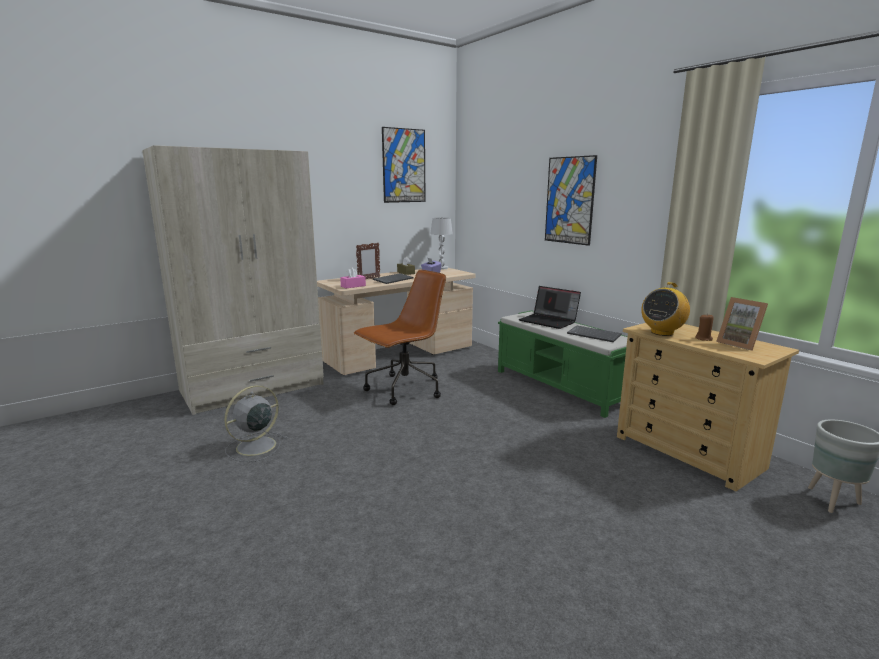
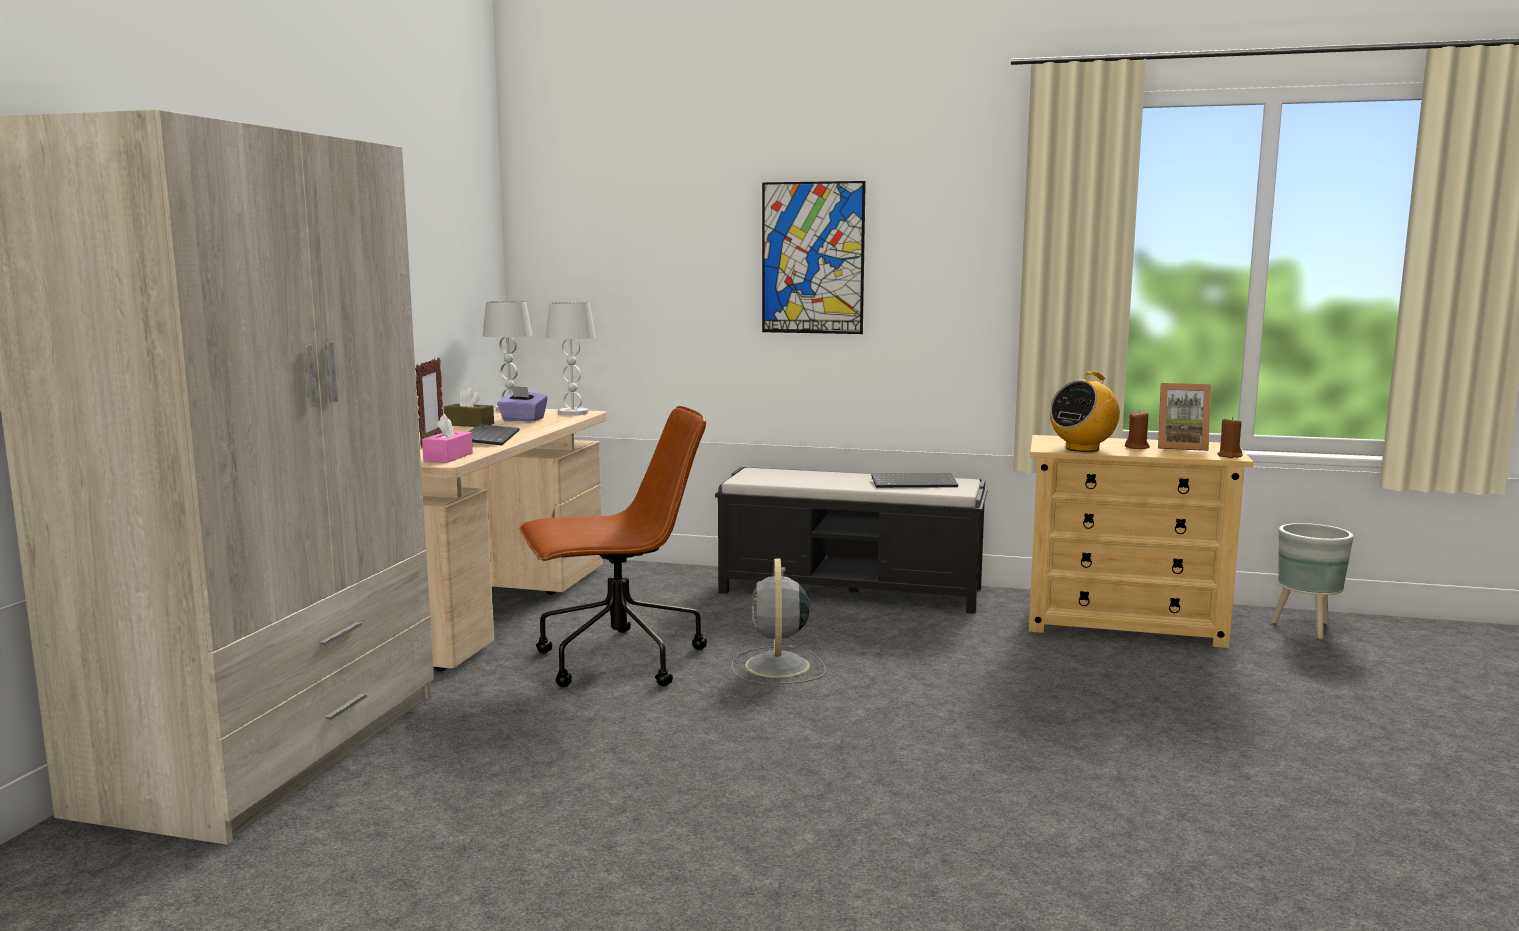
camera: 40 degrees left, 5 degrees down
(254, 447) = (524, 837): grey fan -> grey fan (777, 667)
(404, 166) = (435, 188): picture -> none
(404, 389) = (617, 660): brown office chair -> brown office chair turned 60 degrees clockwise
(458, 273) = (572, 413): none -> white table lamp
(549, 321) = (810, 476): laptop -> none
(562, 387) = (853, 590): green bench -> black bench
(662, 332) = (1082, 448): radio -> radio turned 45 degrees clockwise
(756, 357) = (1229, 456): none -> brown candle

